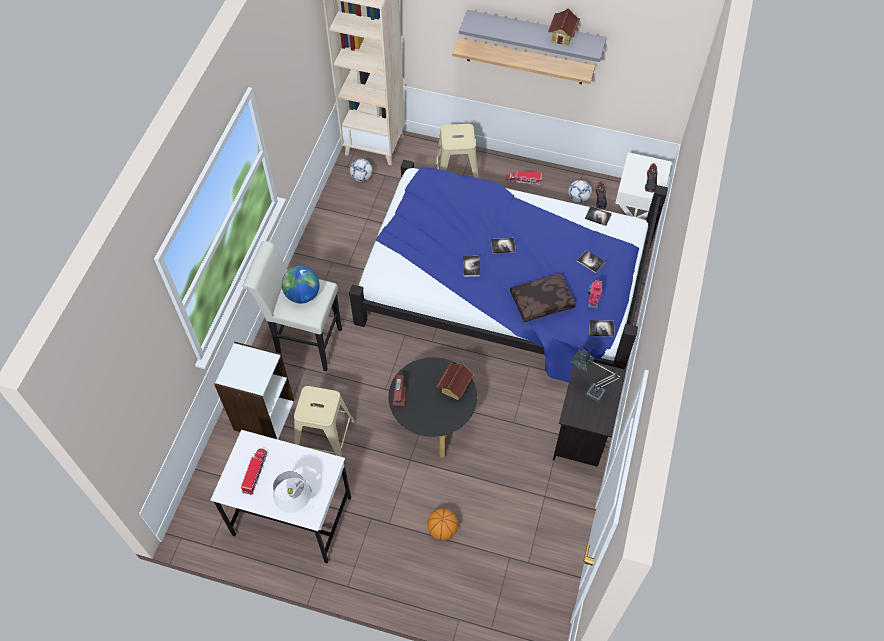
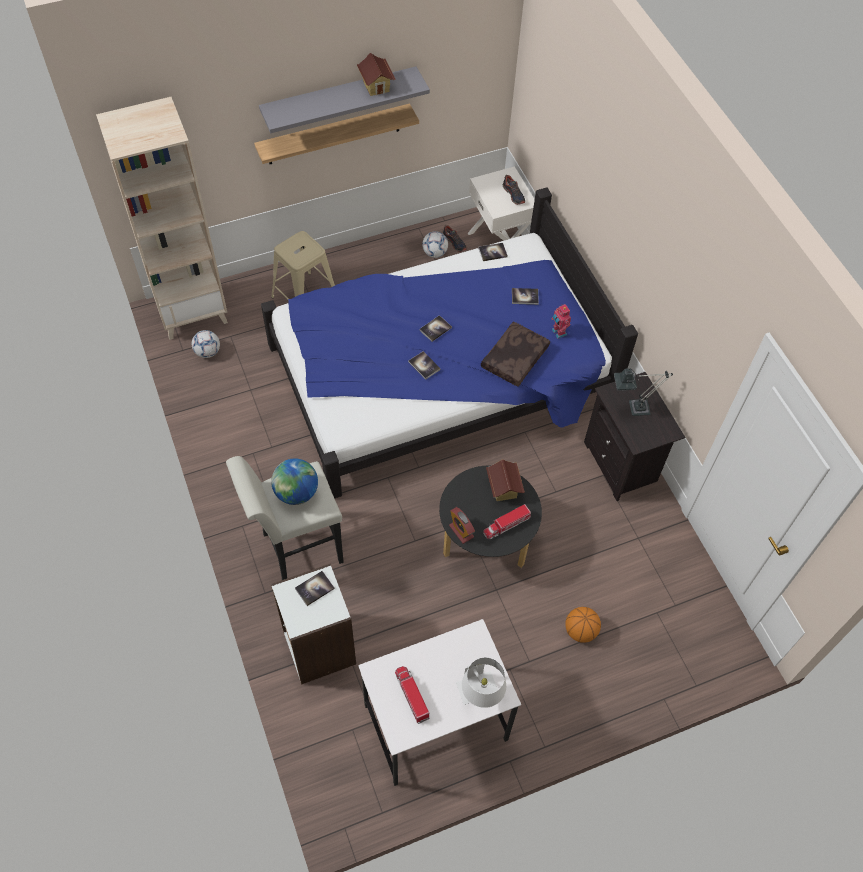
camera: 40 degrees left, 0 degrees up
(324, 438) = (400, 627): beige stool -> none
(524, 180) = (370, 264): toy truck -> toy truck (506, 525)
(601, 328) = (585, 350): book -> book (314, 588)

